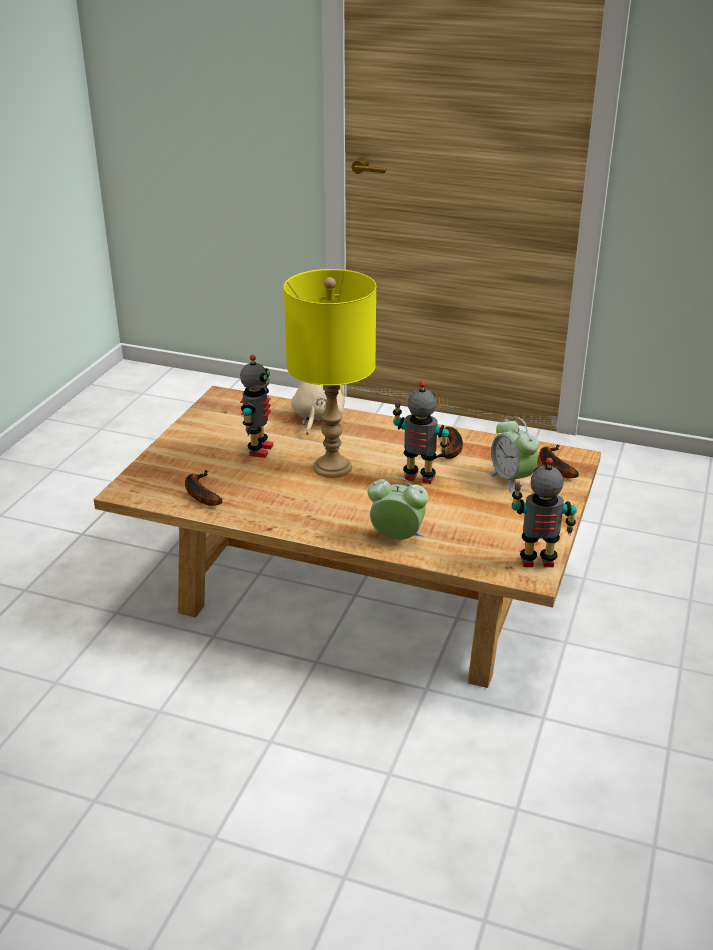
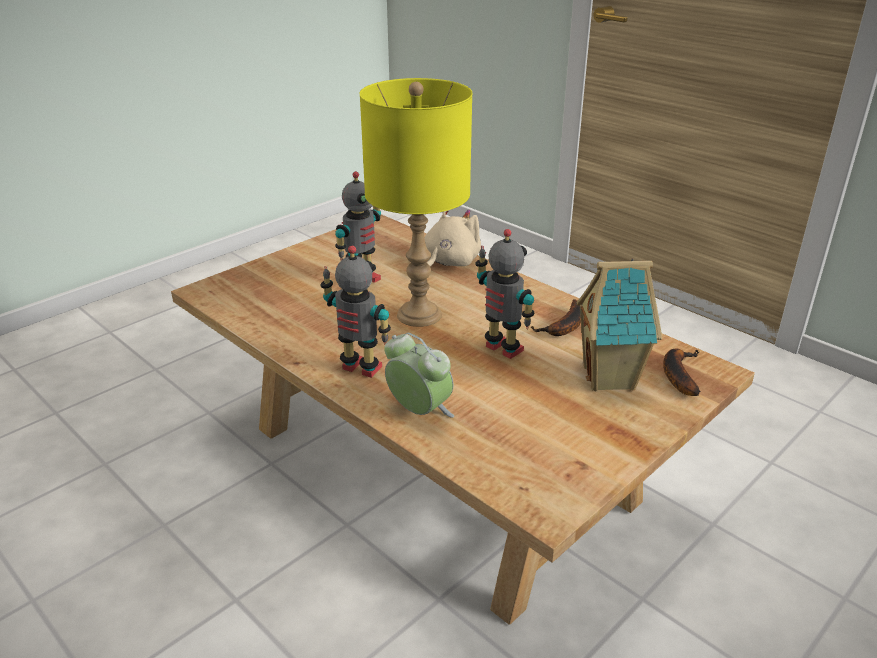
camera: 25 degrees right, 0 degrees up
(199, 493) = (266, 309): banana -> none
(511, 480) = (611, 378): alarm clock -> toy house
(537, 563) = (565, 494): toy robot -> toy robot (360, 369)

